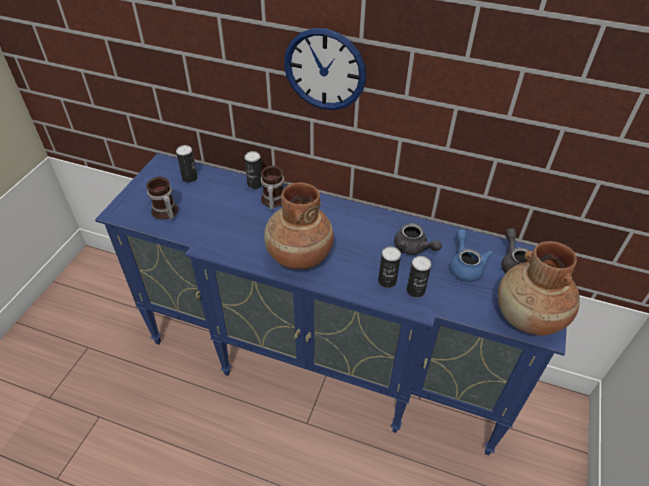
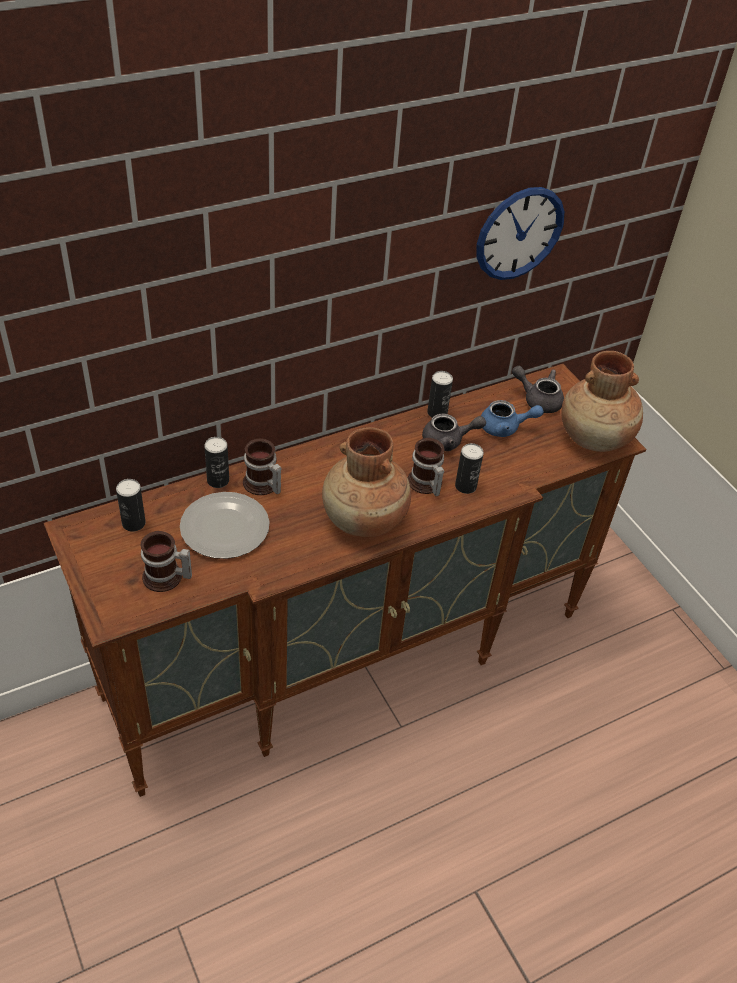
camera: 50 degrees left, 0 degrees up
(225, 208) = (225, 527): none -> plate
(324, 363) = (350, 657): blue cabinet -> brown cabinet
(325, 70) = (294, 293): wall clock -> wall clock (519, 233)
(362, 262) = (425, 484): none -> mug
(415, 290) = (496, 477): can -> can (437, 413)
(465, 266) = (505, 428): blue teapot -> blue teapot turned 150 degrees clockwise

